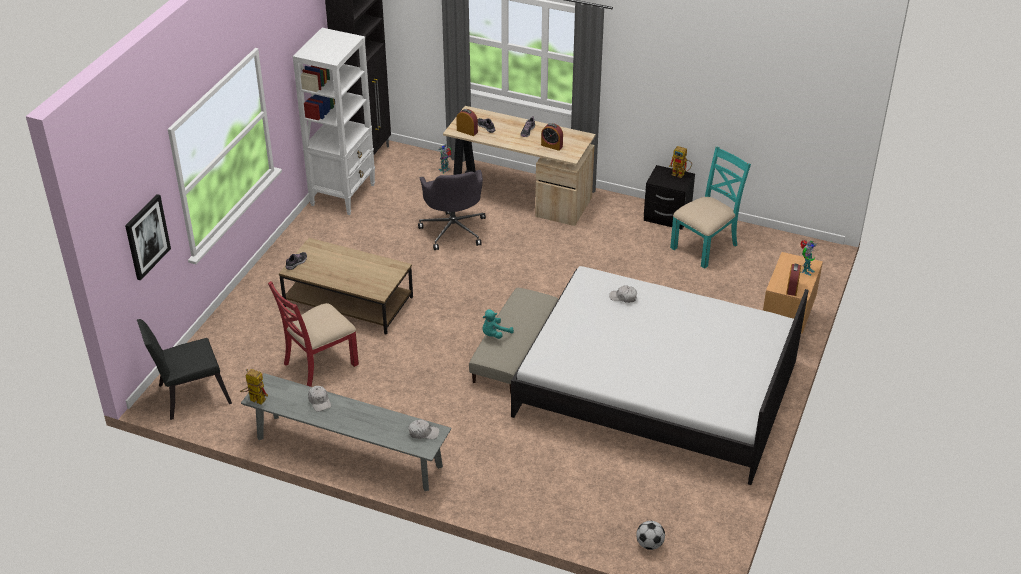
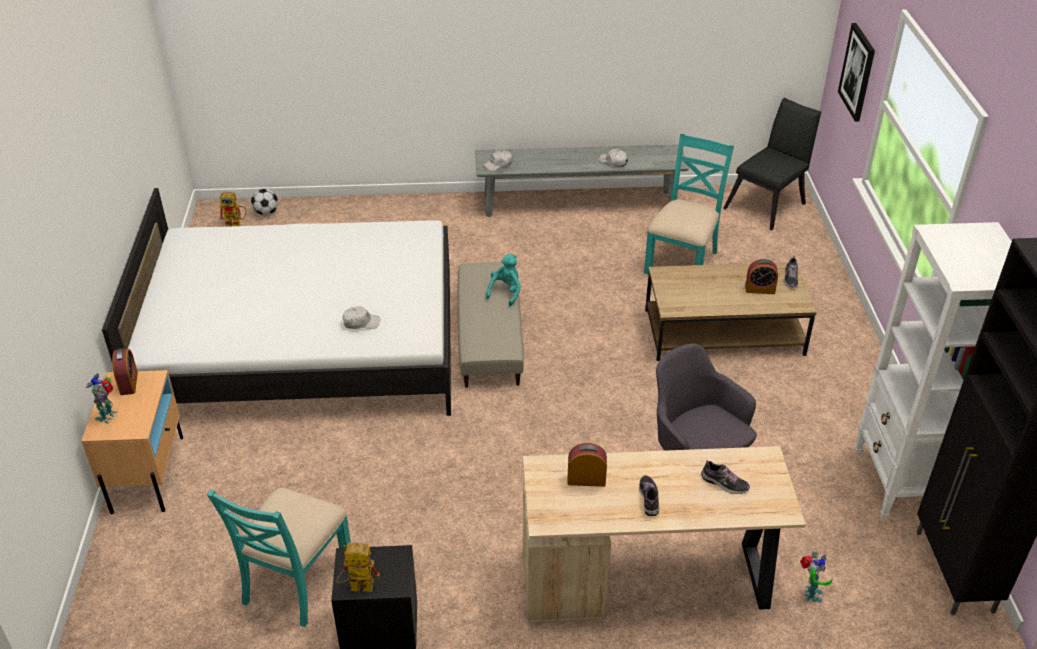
camera: 155 degrees right, 0 degrees up
(254, 400) = (671, 148): toy robot -> toy robot (237, 225)
(319, 364) = (682, 262): red chair -> turquoise chair
(467, 131) = (746, 463): alarm clock -> alarm clock (760, 289)

